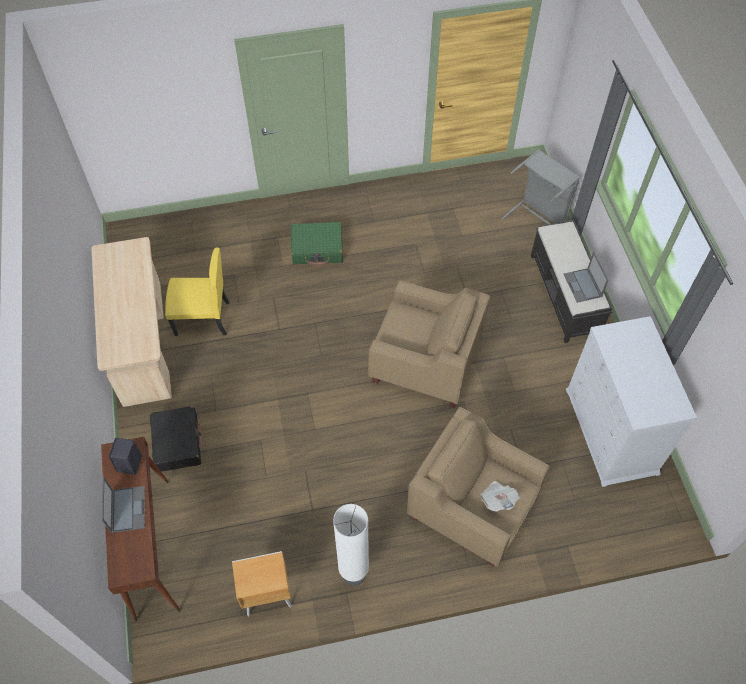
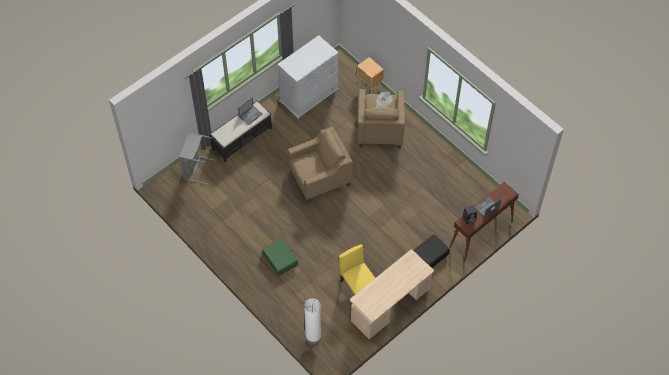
camera: 120 degrees left, 0 degrees up
(266, 595) = (468, 182): brown nightstand -> brown nightstand (369, 87)
(354, 574) = (438, 156): white floor lamp -> white floor lamp (313, 340)
(425, 363) = (320, 178): beige armchair -> beige armchair turned 75 degrees clockwise

